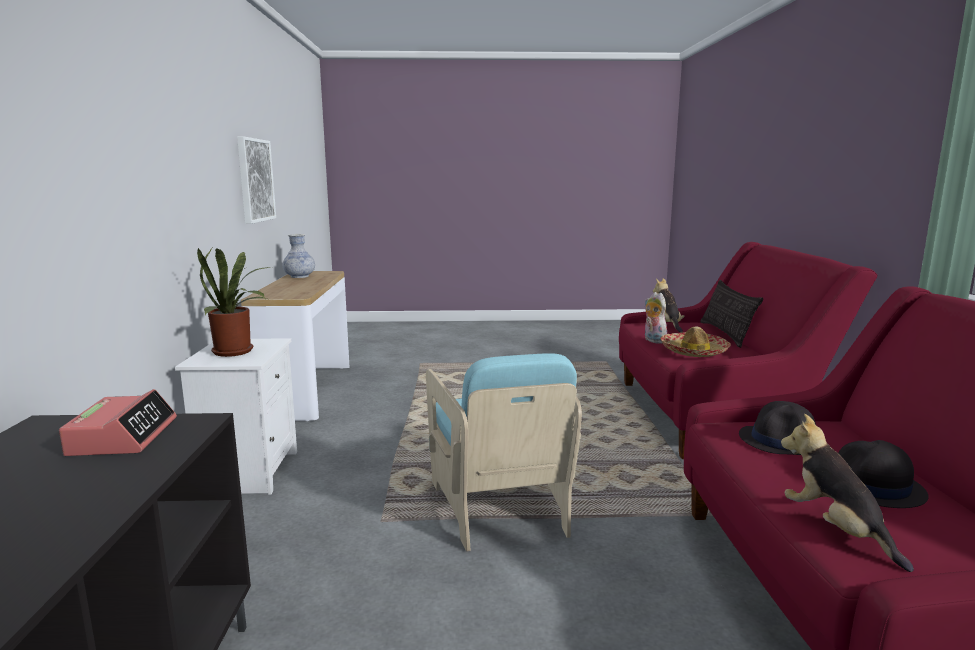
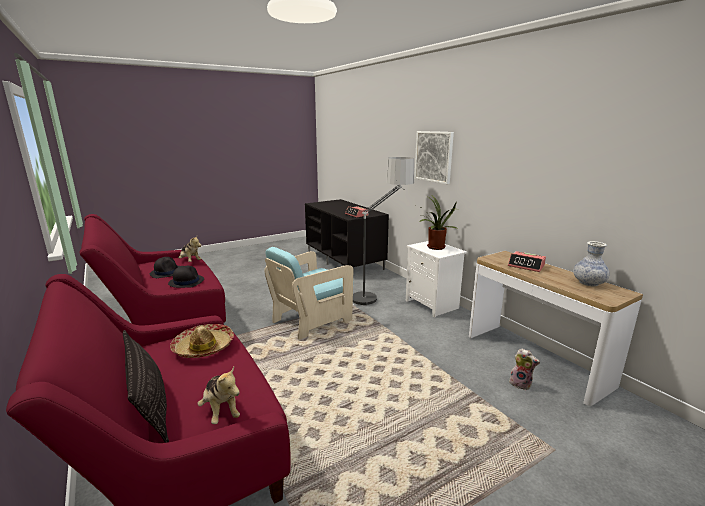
camera: 150 degrees right, 5 degrees up
(255, 180) = (579, 183): picture -> picture (434, 156)
(286, 527) = (379, 294): none -> floor lamp
(292, 288) = (526, 266): none -> alarm clock
(500, 506) = (311, 320): turquoise armchair -> turquoise armchair turned 90 degrees counterclockwise
(653, 340) = (240, 361): plush toy -> plush toy (521, 384)

